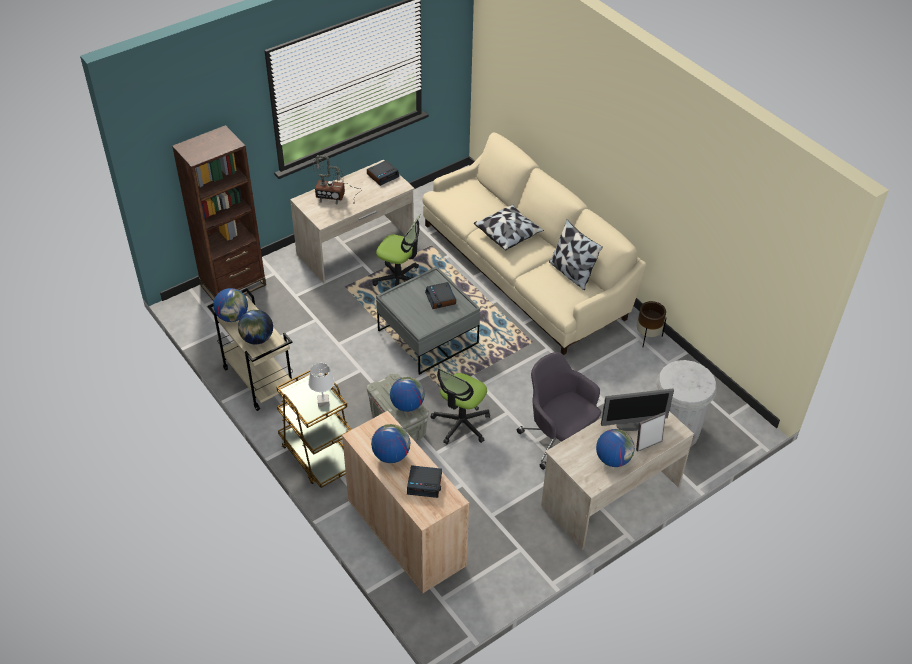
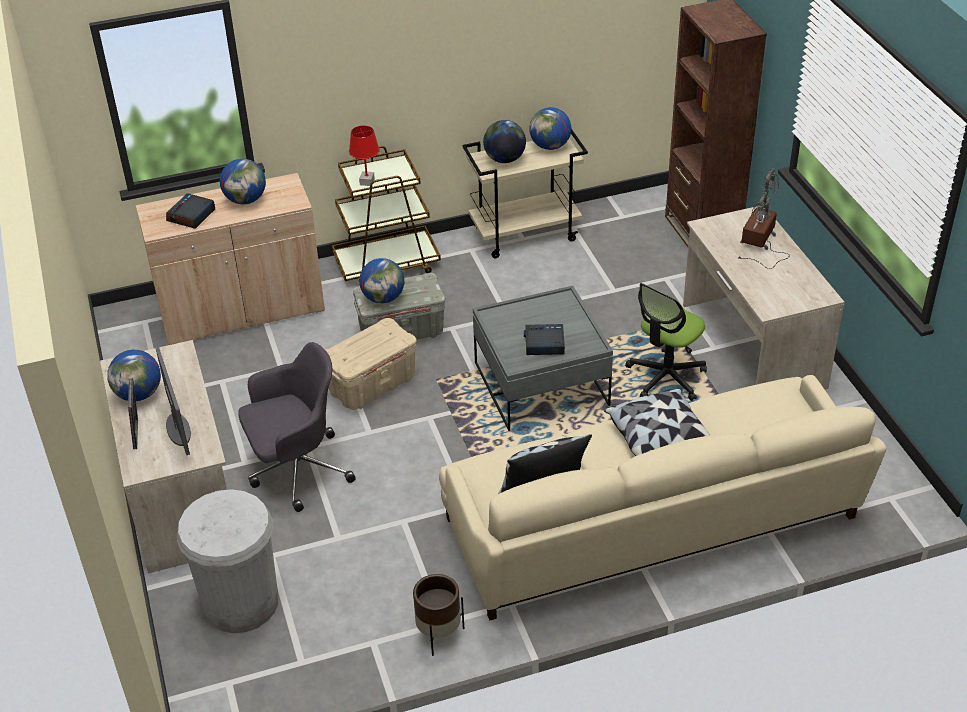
camera: 110 degrees right, 5 degrees down
(323, 402) = (367, 182): white table lamp -> red table lamp
(383, 175) = (801, 295): alarm clock -> none
(461, 424) = (372, 384): office chair -> beige storage box
(633, 424) = (178, 429): monitor -> monitor turned 150 degrees clockwise

